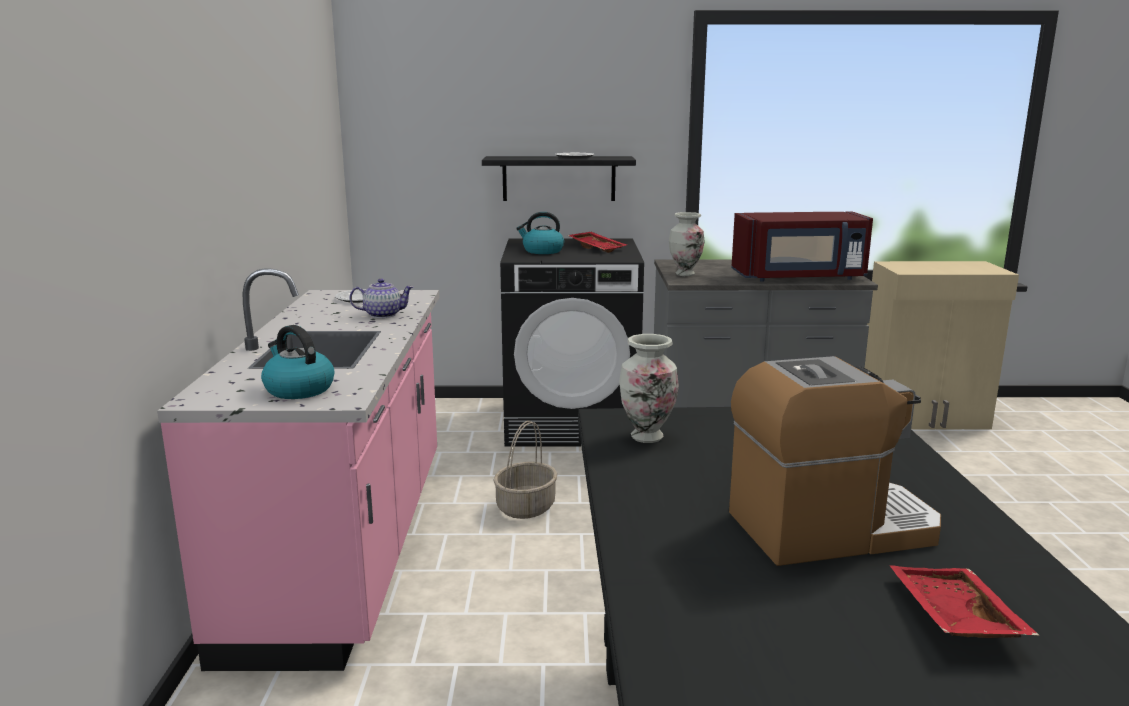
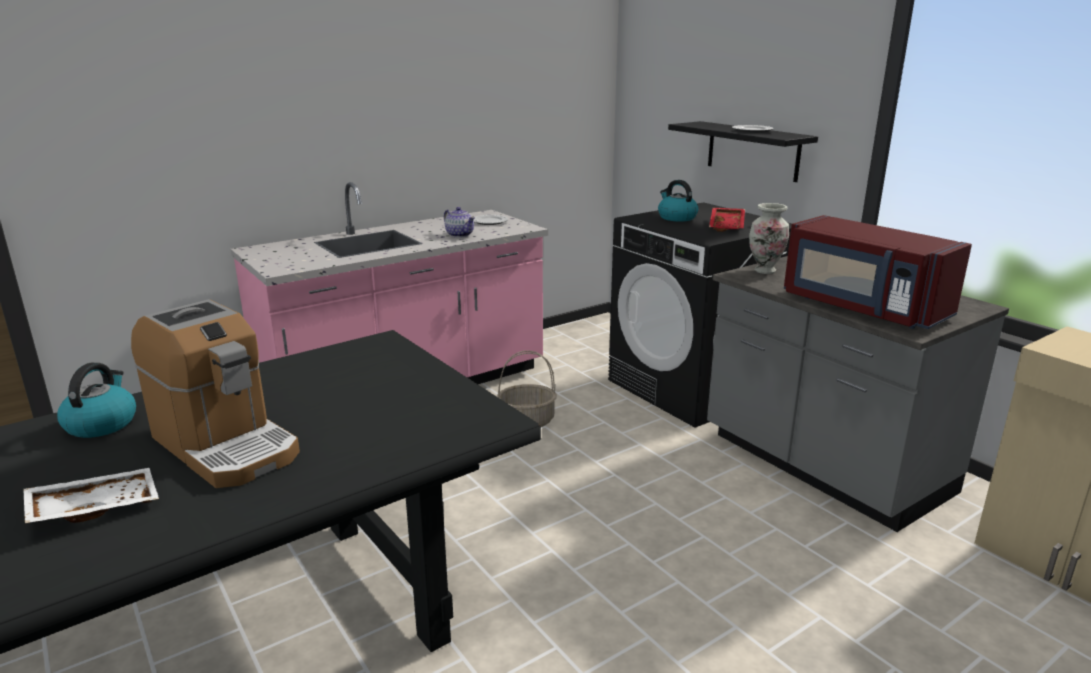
camera: 55 degrees right, 5 degrees up
(298, 389) = (286, 259): kettle -> kettle (101, 423)
(647, 437) = (354, 359): vase -> none
(951, 617) = (95, 507): red tray -> white tray

